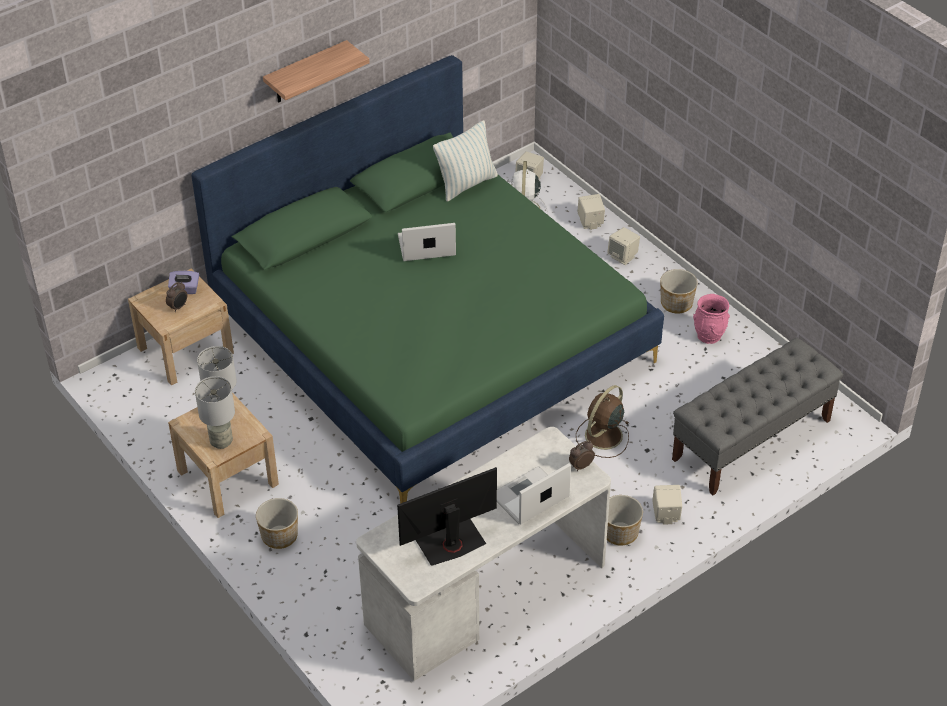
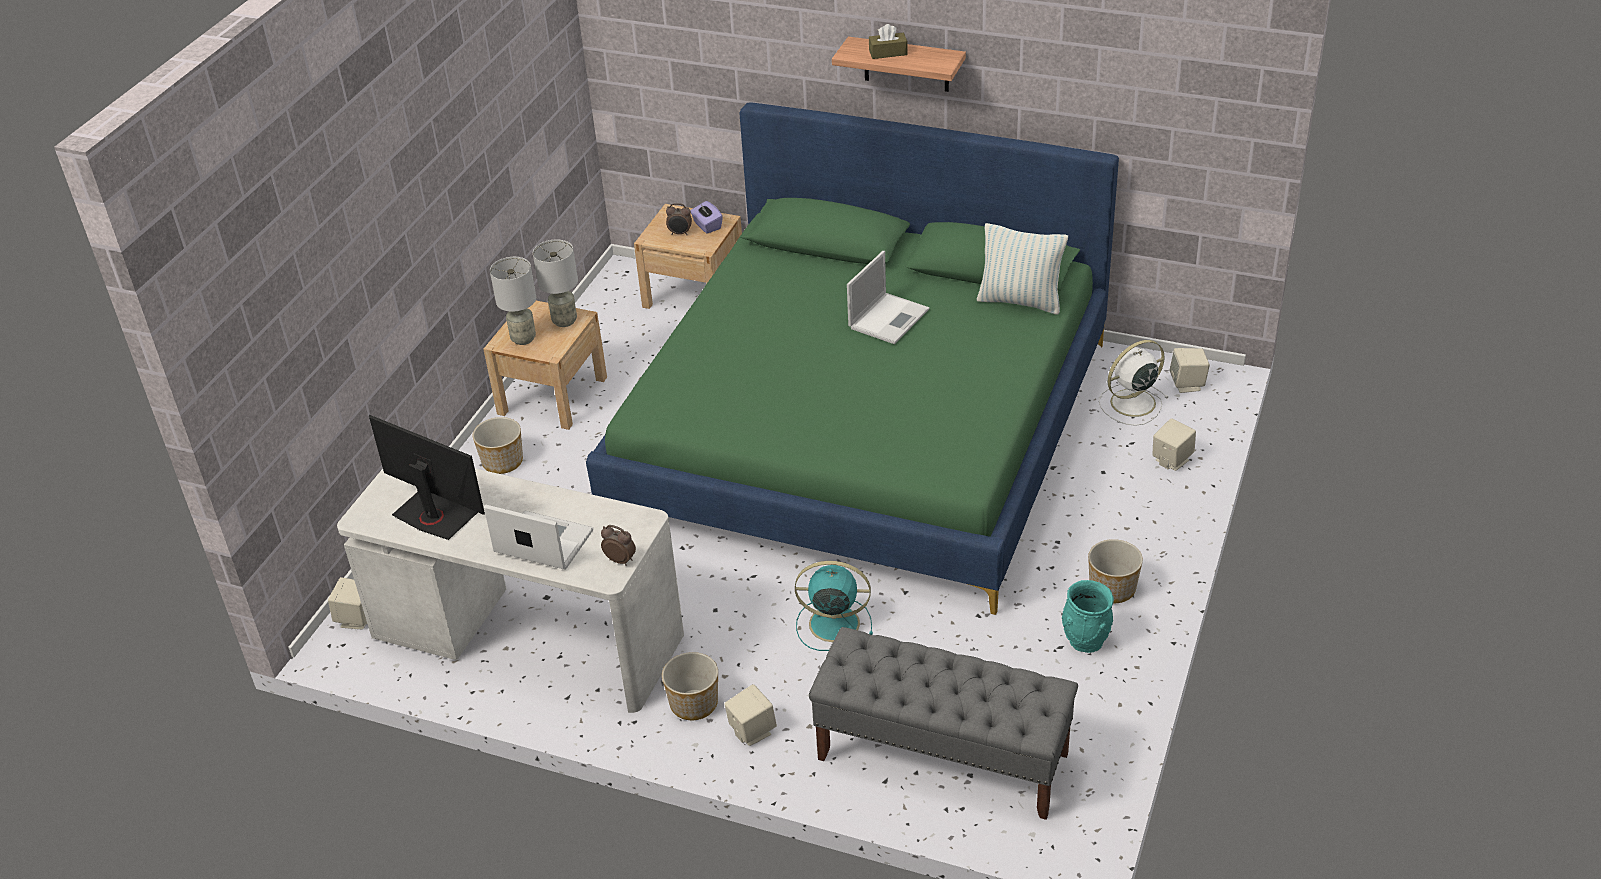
camera: 60 degrees right, 5 degrees down
(308, 70) = (888, 52): none -> brown tissue box
(425, 246) = (889, 318): laptop -> laptop turned 75 degrees clockwise
(602, 436) = (831, 623): brown fan -> turquoise fan
(623, 257) = (1143, 510): beige speaker -> beige speaker (357, 619)
(708, 336) = (1085, 641): pink vase -> turquoise vase

